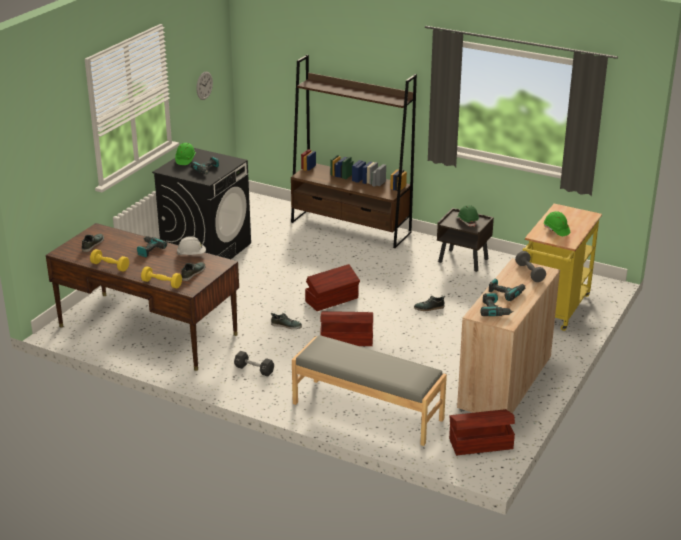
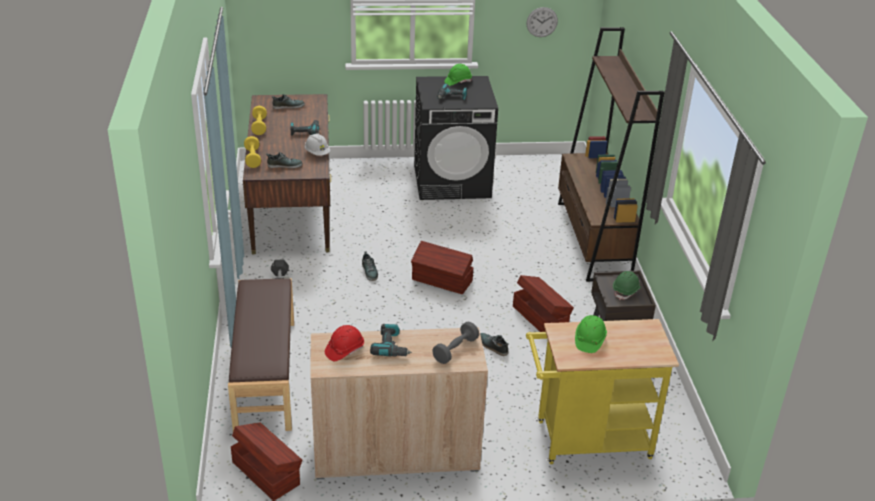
camera: 55 degrees right, 5 degrees up
(346, 339) = (380, 315): brown storage box -> brown storage box (540, 317)
(367, 411) = (264, 374): grey bench -> brown bench
(494, 310) = (344, 350): power drill -> red hard hat

